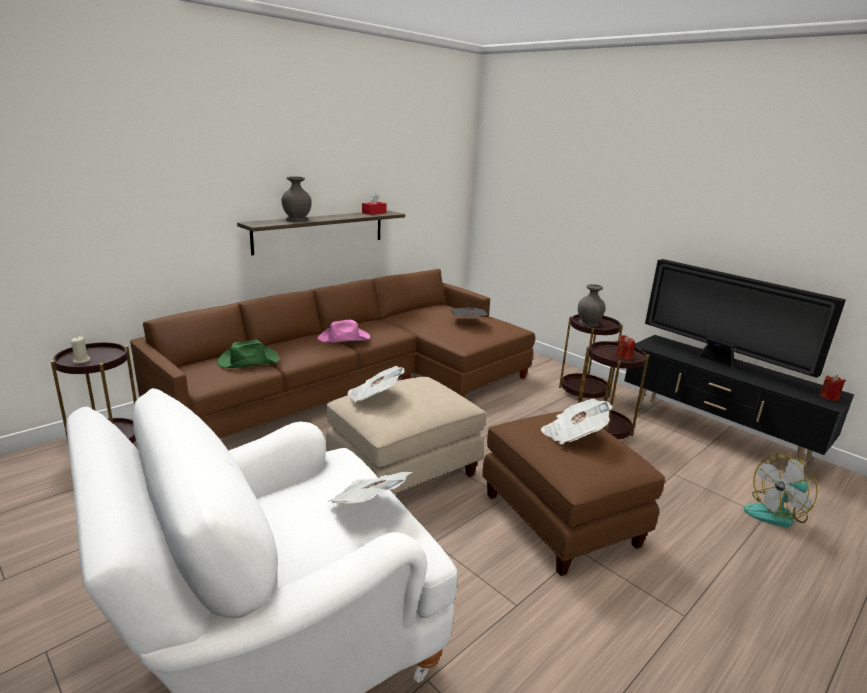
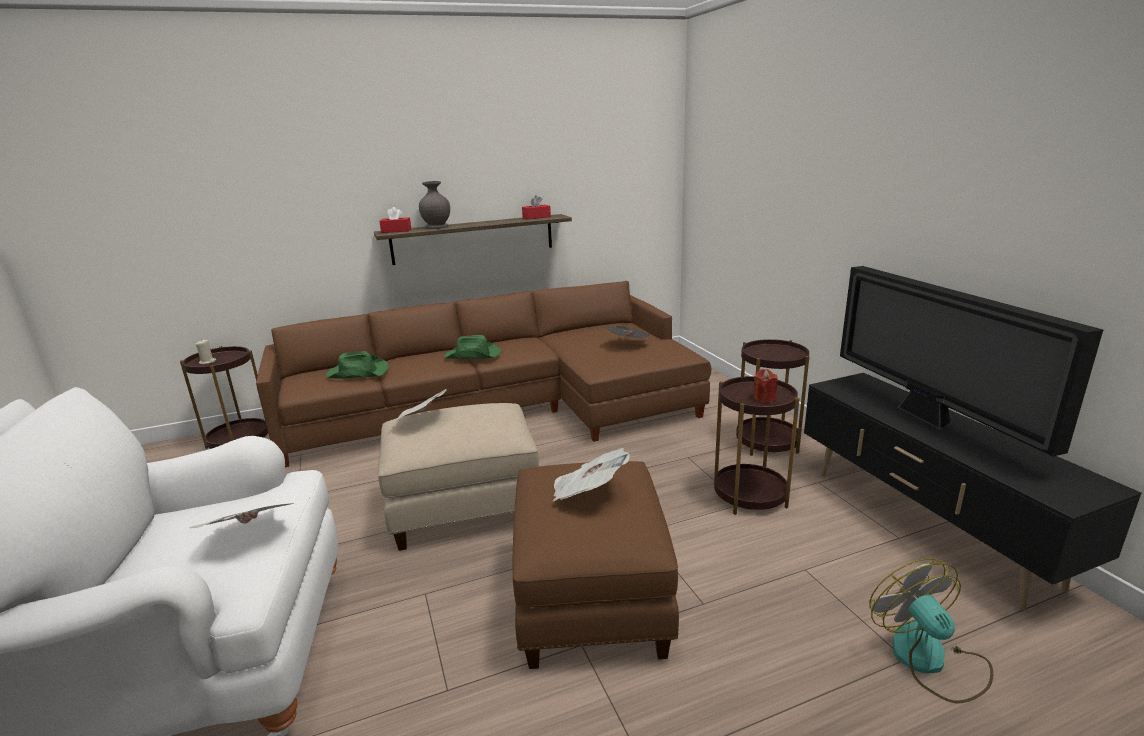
camera: 25 degrees right, 0 degrees up
(263, 222) = (396, 231): none -> red tissue box
(344, 338) = (473, 355): pink hat -> green hat
(589, 323) = (766, 352): grey vase -> none
(776, 513) = (929, 660): fan -> fan turned 75 degrees clockwise
(829, 397) = (1079, 491): red candle -> none

